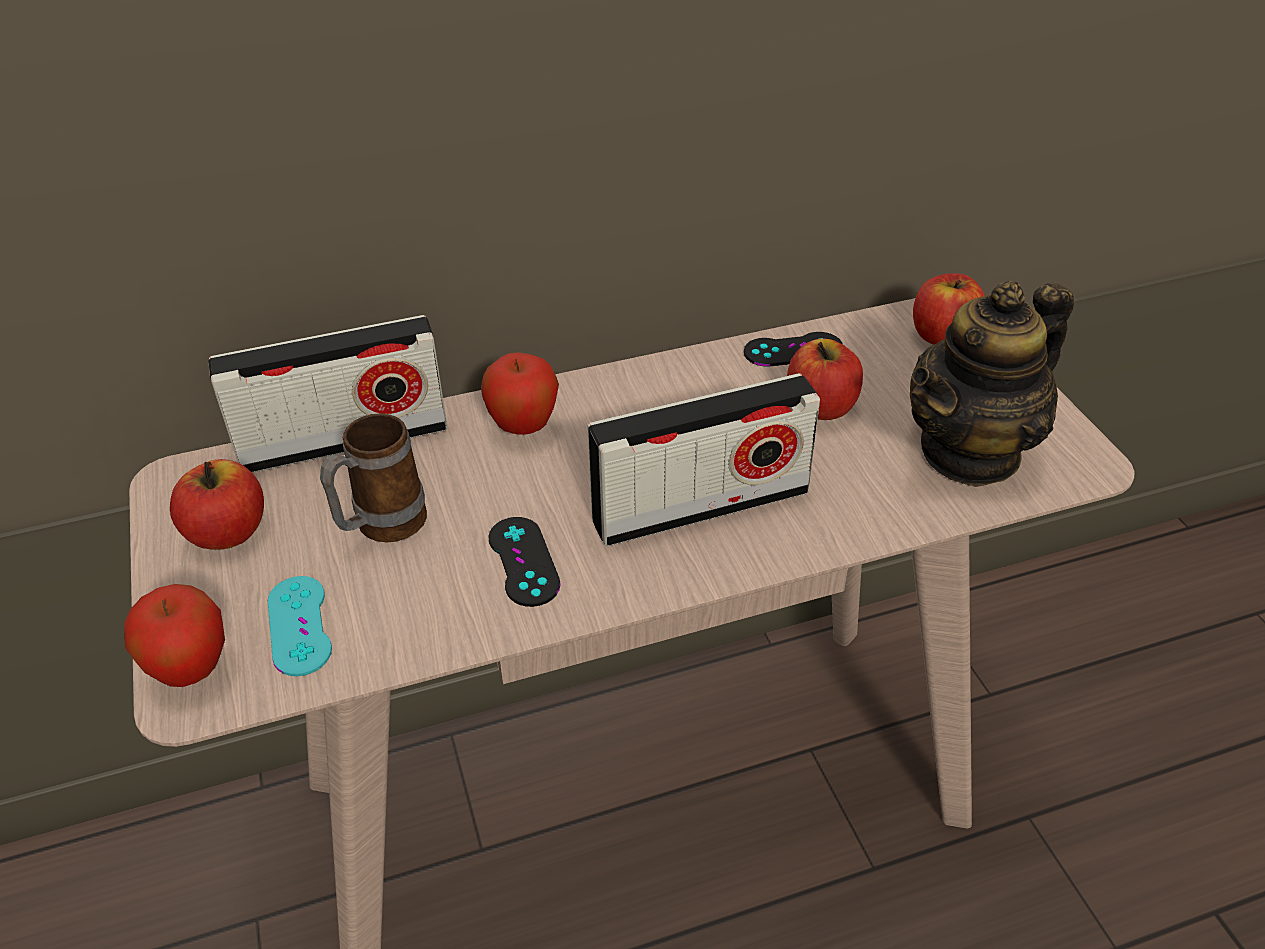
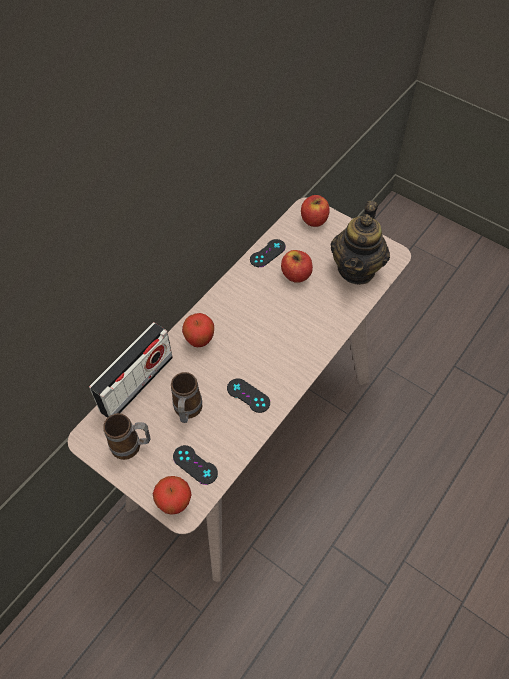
camera: 35 degrees left, 15 degrees up
(228, 532) = (132, 446): apple -> mug
(299, 625) = (195, 465): turquoise game controller -> black game controller
(701, 506) = (288, 340): radio -> none

